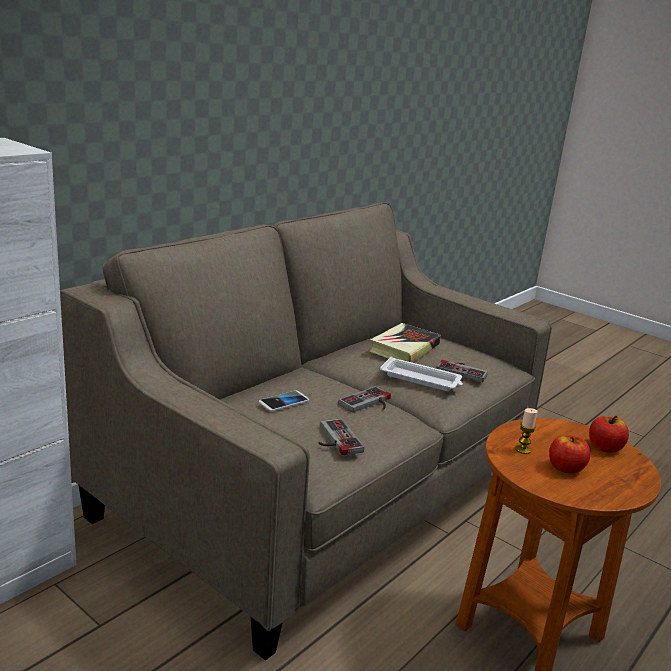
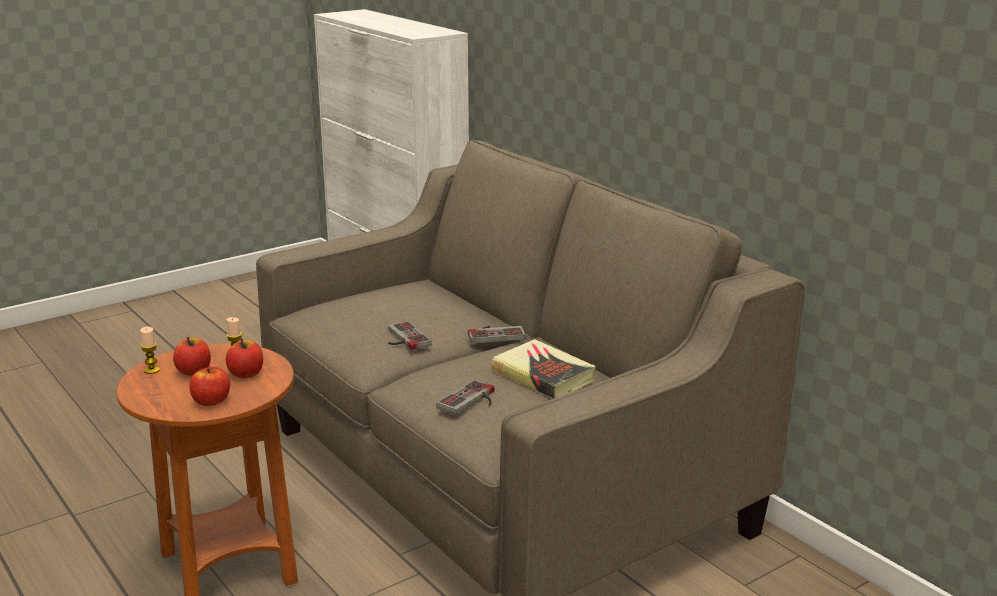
camera: 105 degrees right, 0 degrees up
(284, 402) = (419, 305): phone -> none
(334, 439) = (342, 317): game controller -> game controller (495, 334)
(421, 379) = (451, 372): white tray -> none
(545, 439) = (246, 374): none -> apple
(585, 494) = (152, 370): none -> candle

